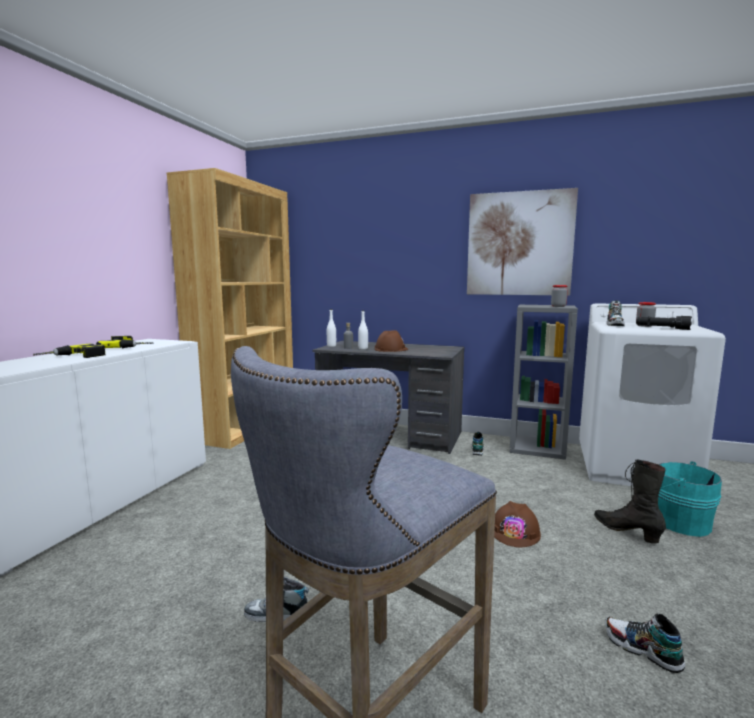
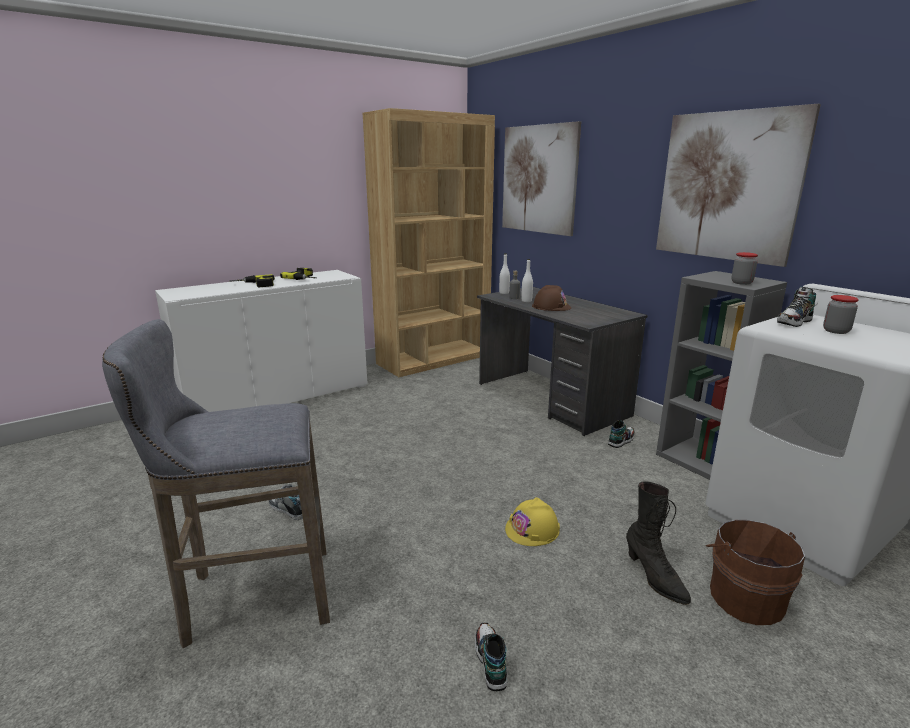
camera: 35 degrees right, 10 degrees up
(341, 247) = (539, 179): none -> picture
(515, 532) = (532, 529): brown hard hat -> yellow hard hat
(626, 531) = (654, 578): black boot -> black boot turned 150 degrees clockwise
(662, 328) = (840, 340): black flashlight -> none
(678, 521) = (744, 597): turquoise bucket -> brown bucket

